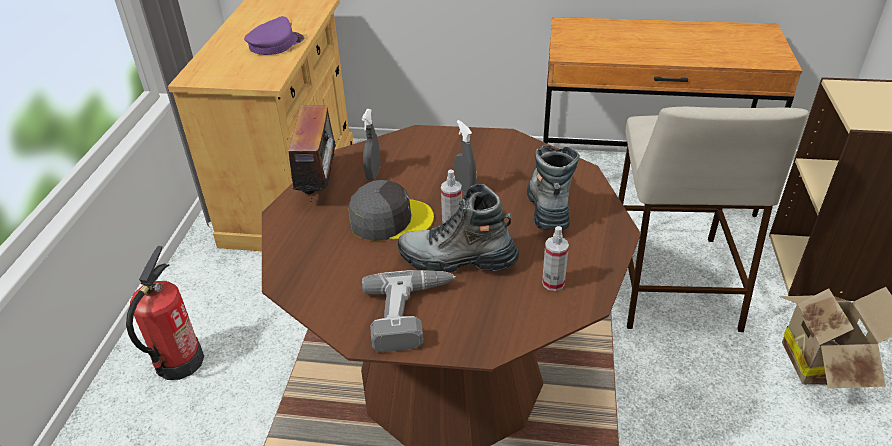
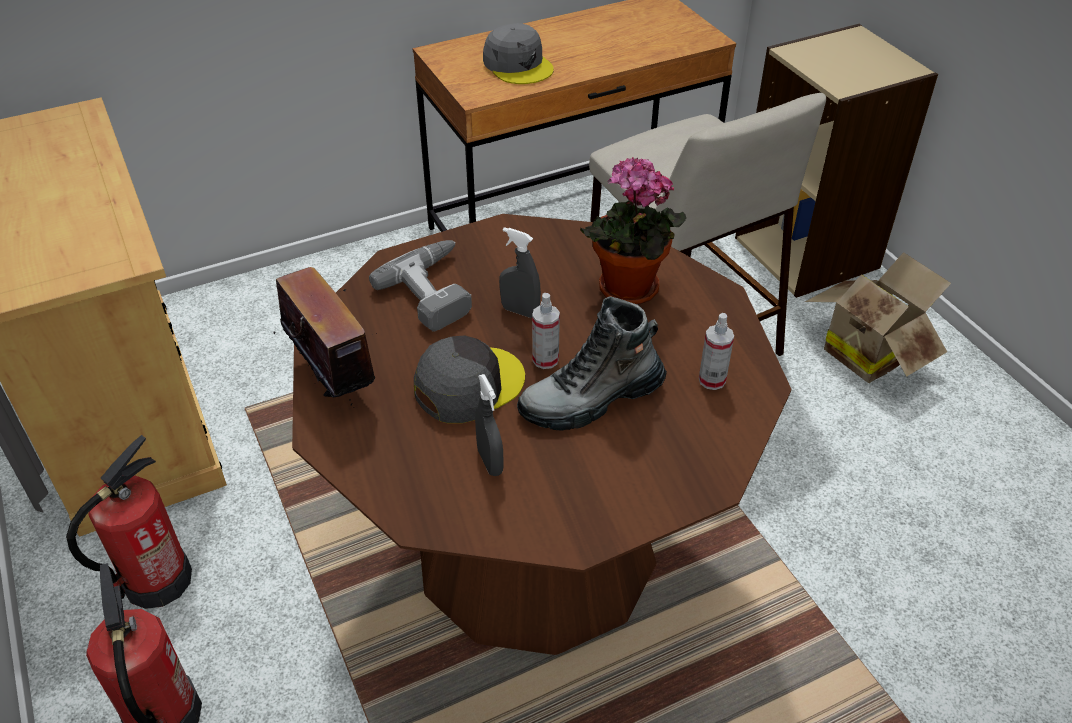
camera: 35 degrees left, 5 degrees up
(232, 289) = (156, 581): none -> fire extinguisher
(275, 44) = (79, 199): purple cap -> none
(373, 174) = (390, 336): grey spray bottle -> grey spray bottle (490, 462)
(412, 314) = (604, 485): power drill -> power drill (437, 291)
(549, 204) = (627, 291): boot -> potted plant
(613, 43) = (518, 65): none -> grey cap

